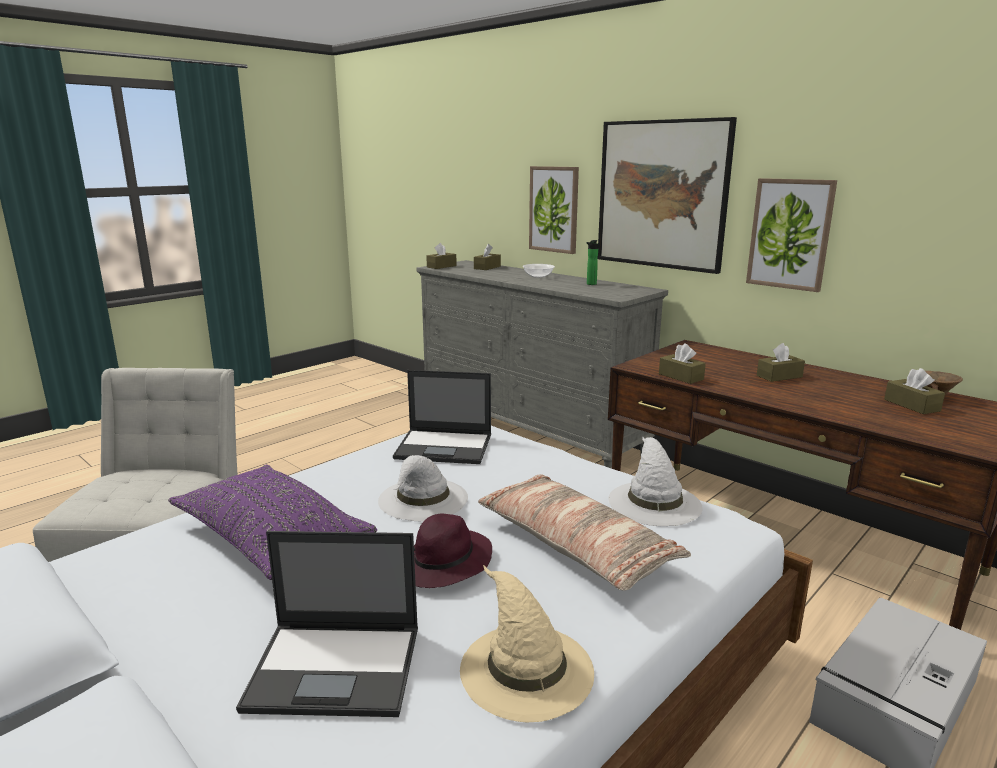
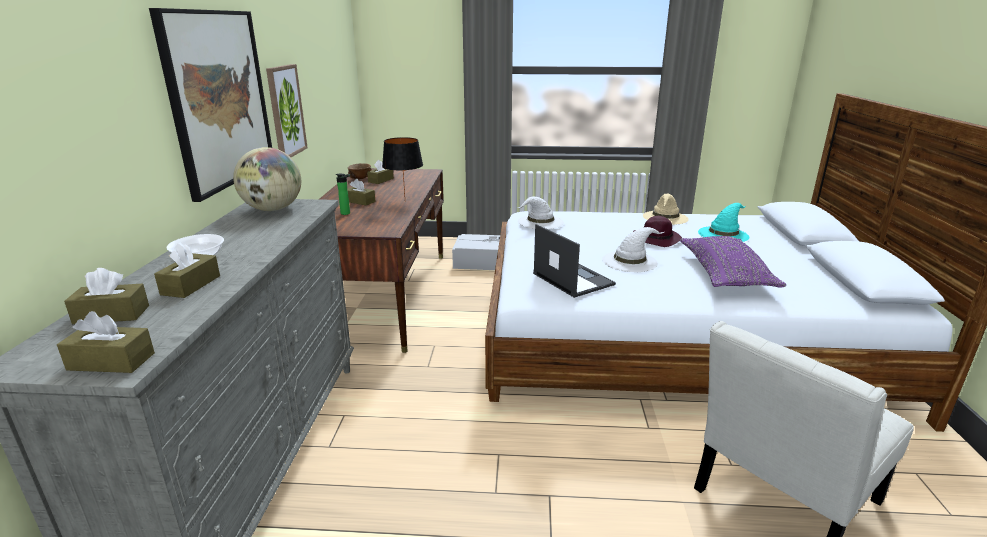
camera: 130 degrees left, 5 degrees up
(337, 668) = (723, 234): laptop -> turquoise hat
(554, 209) = (118, 160): picture -> none
(574, 546) = (599, 226): pillow -> none
(590, 284) = (247, 224): bottle -> bottle (347, 213)
(619, 290) = (272, 209): none -> globe
(681, 376) = (396, 218): brown tissue box -> brown tissue box (191, 285)
(759, 393) = (404, 201): none -> black table lamp

